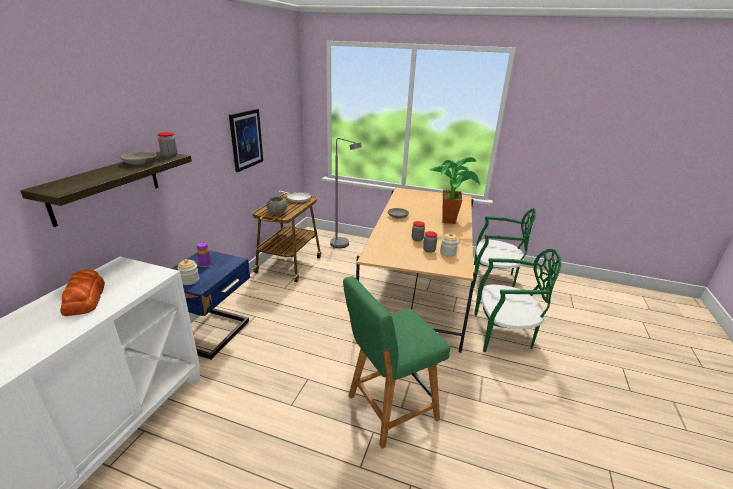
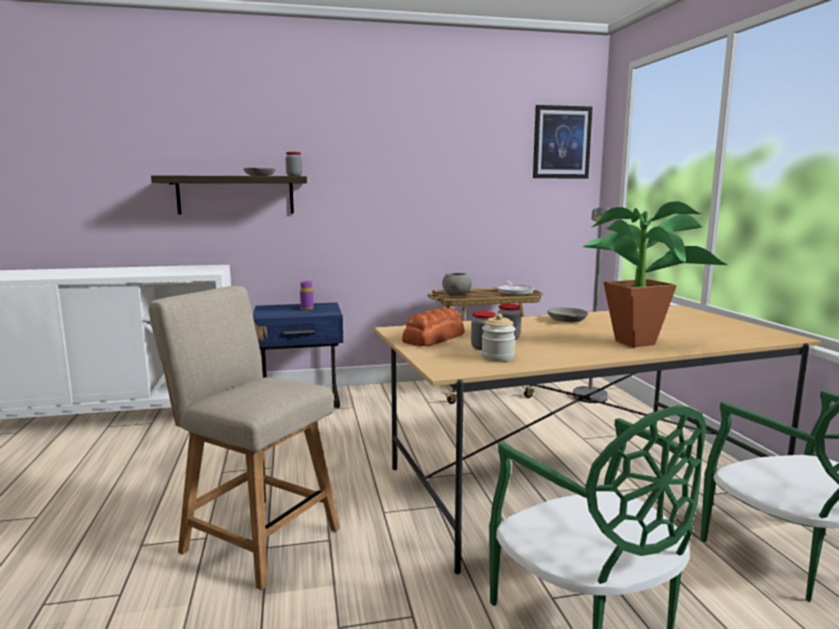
camera: 60 degrees right, 15 degrees down
(85, 298) = (153, 270): bread -> bread (435, 338)
(190, 280) = (271, 311): jar -> none
(246, 139) = (451, 193): picture -> picture (561, 142)
(388, 409) = (255, 537): green chair -> beige chair

